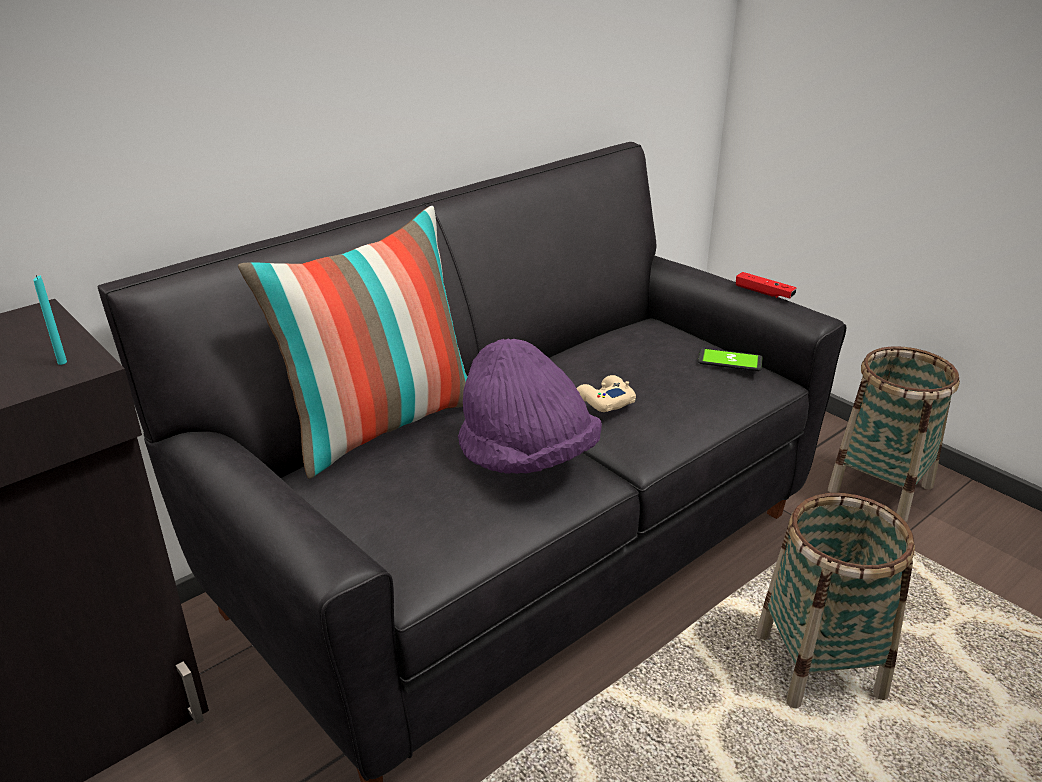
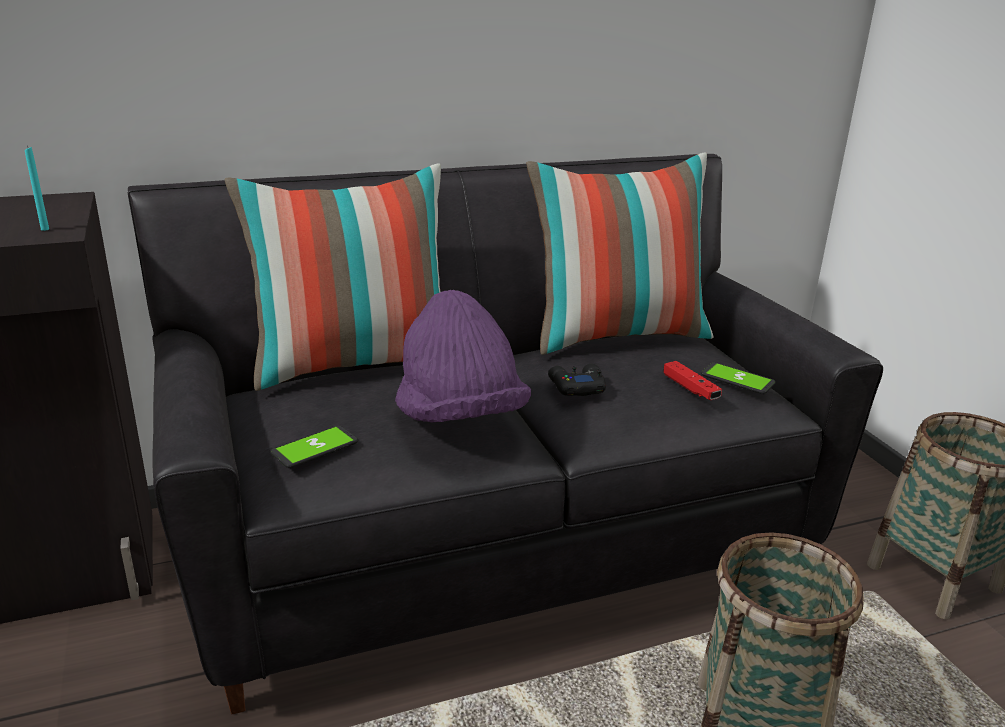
camera: 20 degrees right, 5 degrees down
(418, 525) = (315, 448): none -> phone
(600, 338) = (617, 336): none -> pillow
(604, 400) = (576, 386): beige game controller -> black game controller
(764, 292) = (802, 318): red game controller -> red game controller (690, 388)

